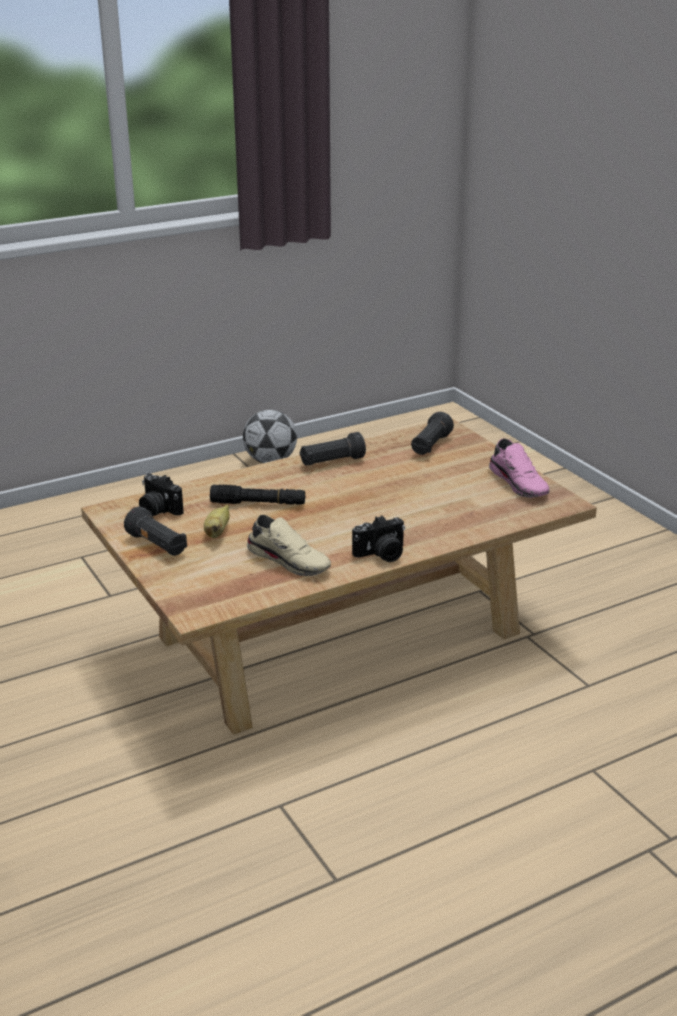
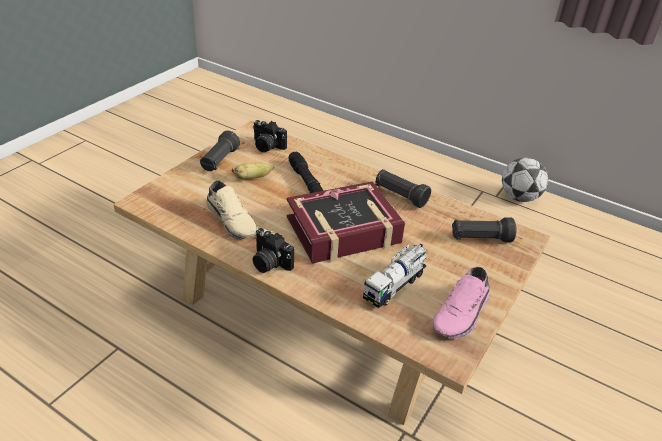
camera: 60 degrees right, 10 degrees up
(158, 510) = (267, 146): camera -> camera turned 75 degrees counterclockwise
(290, 560) = (233, 220): beige shoe -> beige shoe turned 45 degrees counterclockwise
(363, 505) = (343, 231): none -> book
(463, 501) = (394, 285): none -> toy truck

